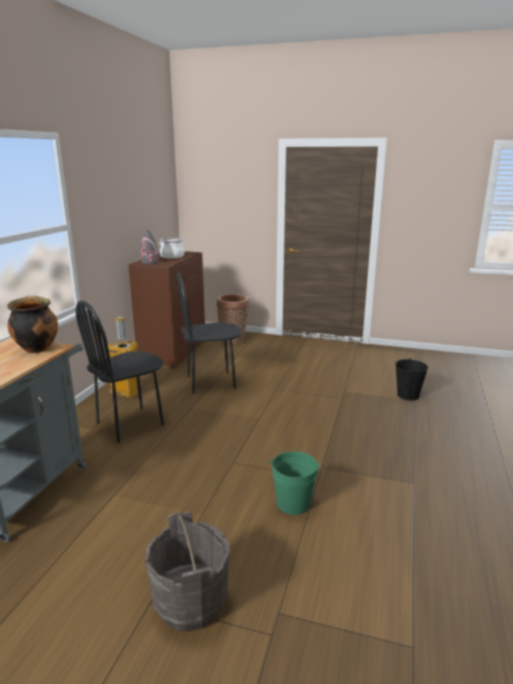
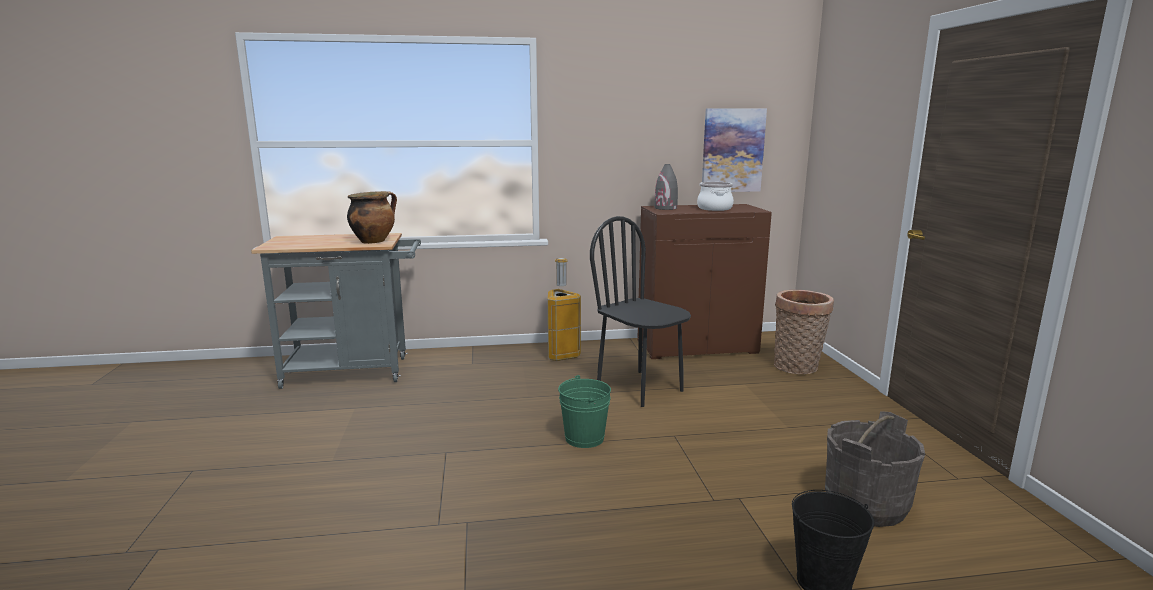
camera: 65 degrees right, 5 degrees down
(130, 424) = (493, 376): black chair -> none
(155, 215) = (732, 150): none -> picture
(190, 602) = (188, 491): grey bucket -> grey bucket (865, 504)
(293, 503) = (367, 516): green bucket -> green bucket (584, 438)

